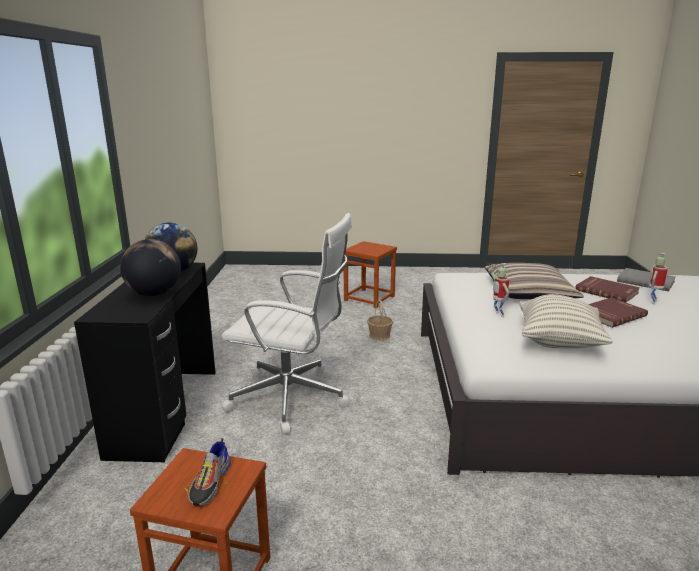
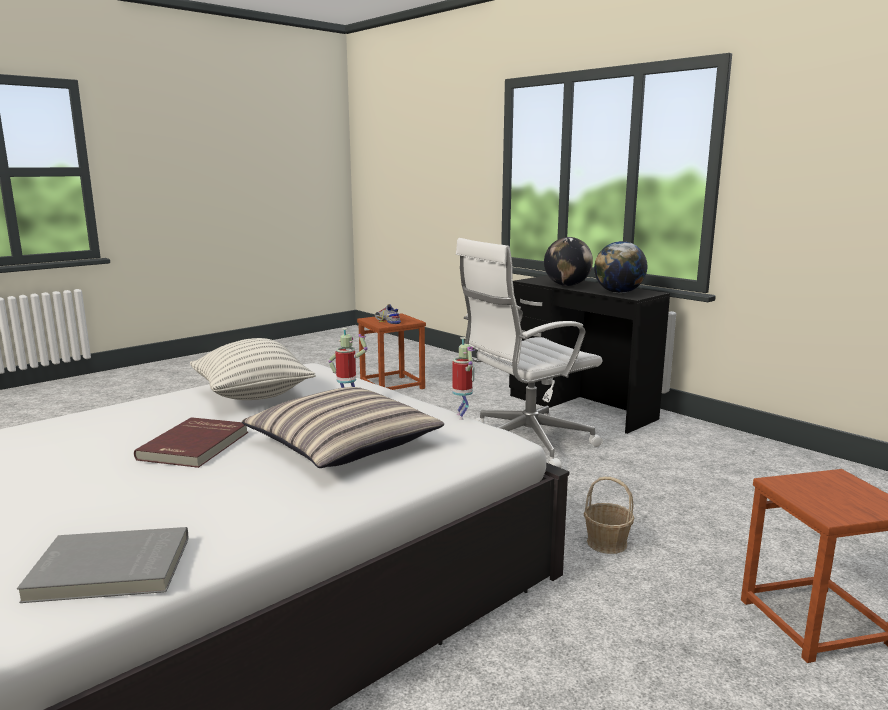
camera: 135 degrees right, 5 degrees down
(607, 291) = (207, 495): red book -> none
(652, 302) = (113, 500): toy robot -> toy robot (463, 416)

